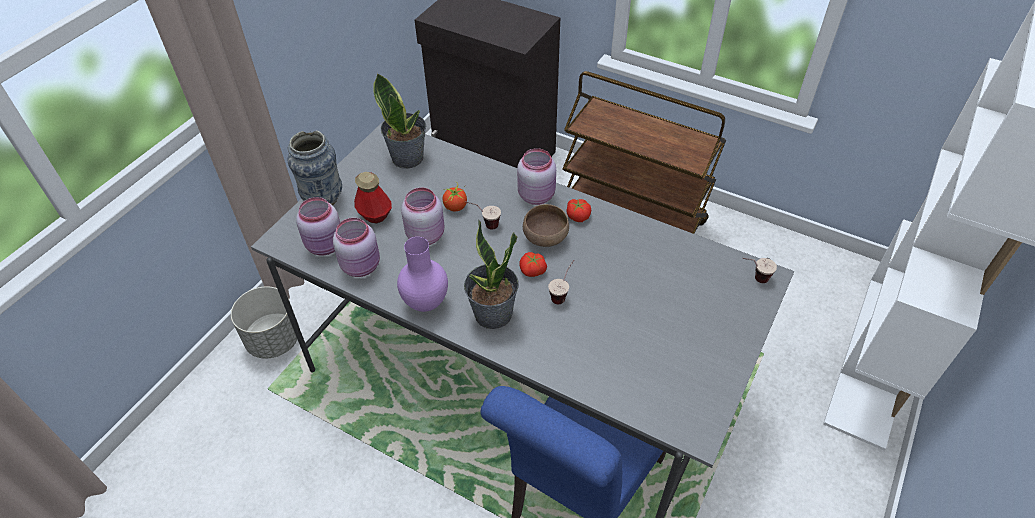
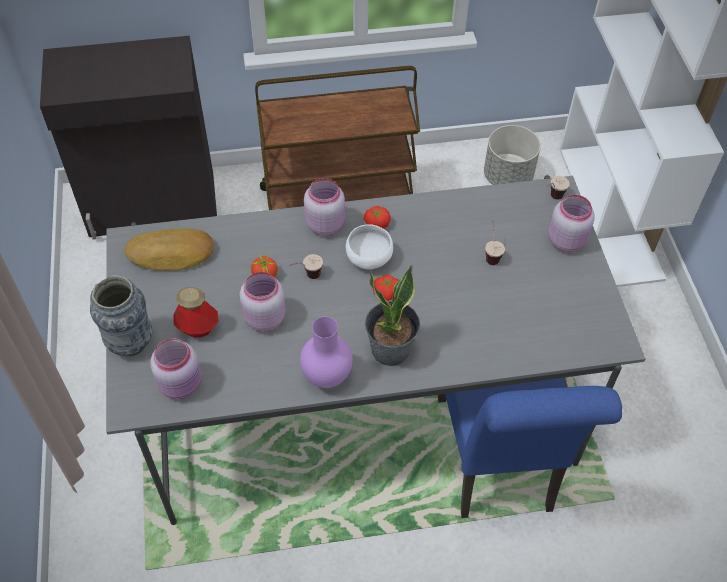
camera: 40 degrees left, 5 degrees up
(274, 340) = (105, 522): grey planter -> grey planter (508, 177)
(362, 265) = (236, 381): pink jar -> pink jar (566, 240)
(408, 157) = (171, 254): potted plant -> bread
(546, 238) = (370, 258): brown bowl -> white bowl
(562, 293) = (428, 298): cup -> cup (491, 254)

